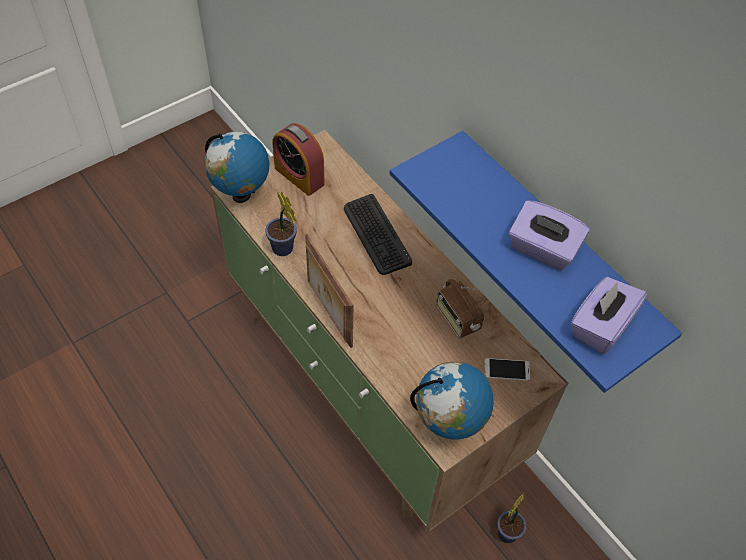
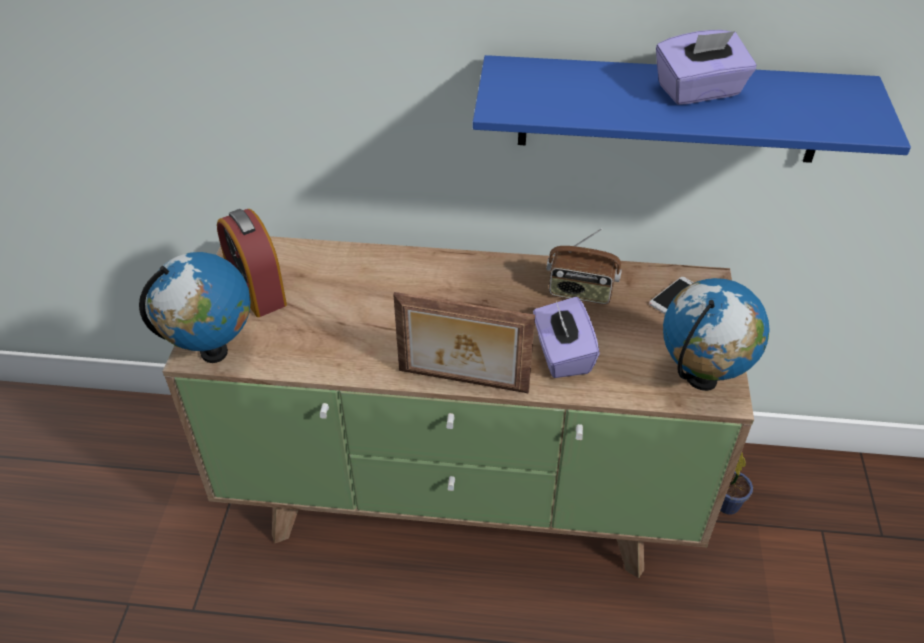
camera: 45 degrees left, 10 degrees down
(284, 250) = (336, 365): potted plant -> none
(299, 176) = (257, 289): alarm clock -> alarm clock turned 60 degrees clockwise
(376, 235) = (410, 282): keyboard -> none
(600, 326) = (830, 110): purple tissue box -> purple tissue box (562, 354)

